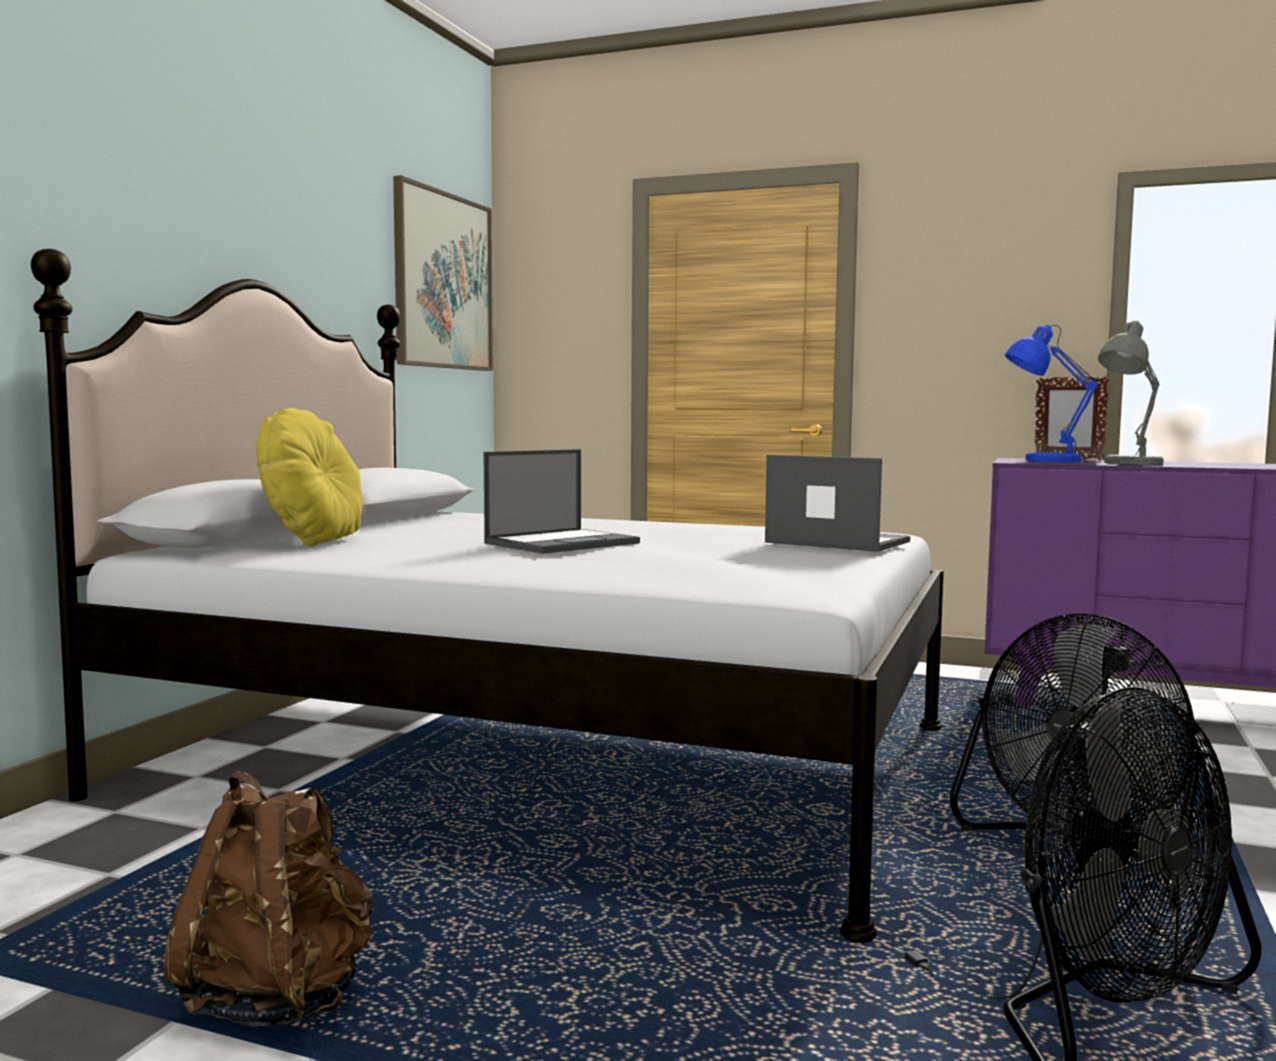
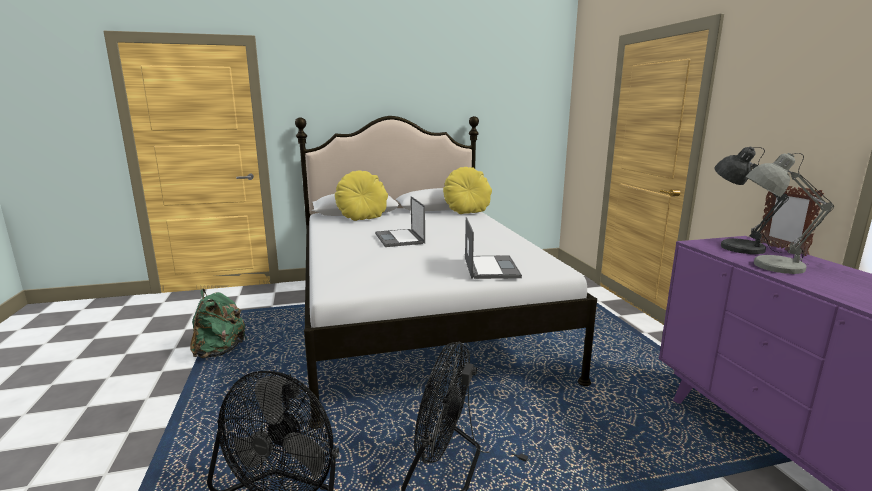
camera: 55 degrees right, 10 degrees up
(278, 998) = (219, 351): brown backpack -> green backpack
(443, 281) = (525, 99): picture -> none
(468, 514) = (467, 212): none -> yellow pillow
(563, 543) = (400, 238): laptop -> laptop turned 60 degrees clockwise
(1045, 461) = (736, 247): blue table lamp -> grey table lamp

